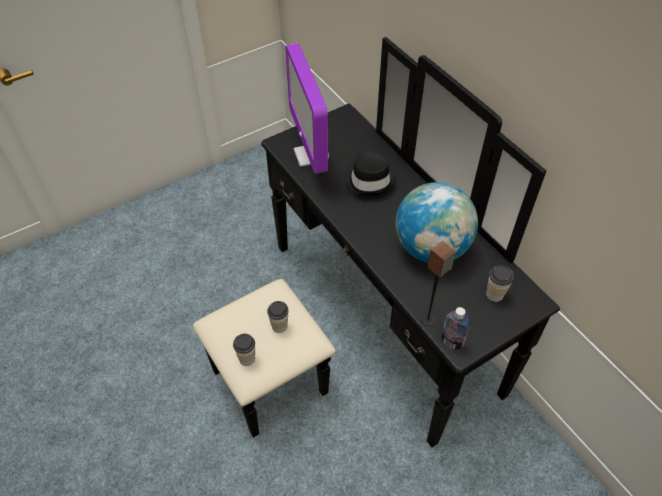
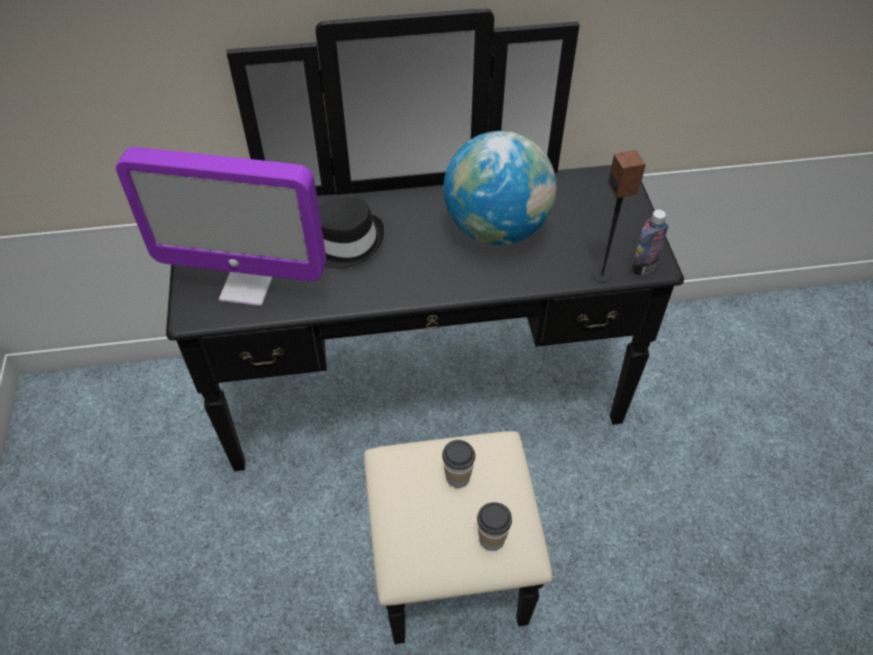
camera: 65 degrees left, 0 degrees up
(495, 294) = (593, 204): cup -> none

